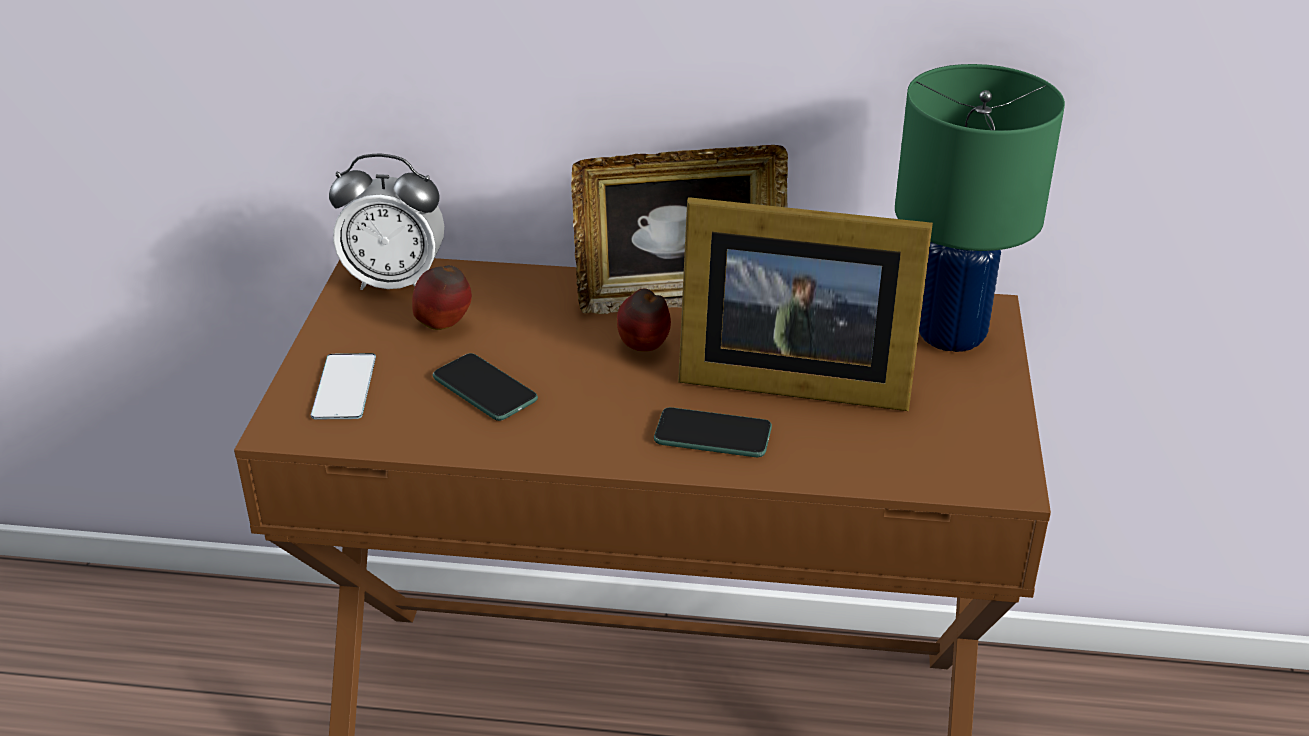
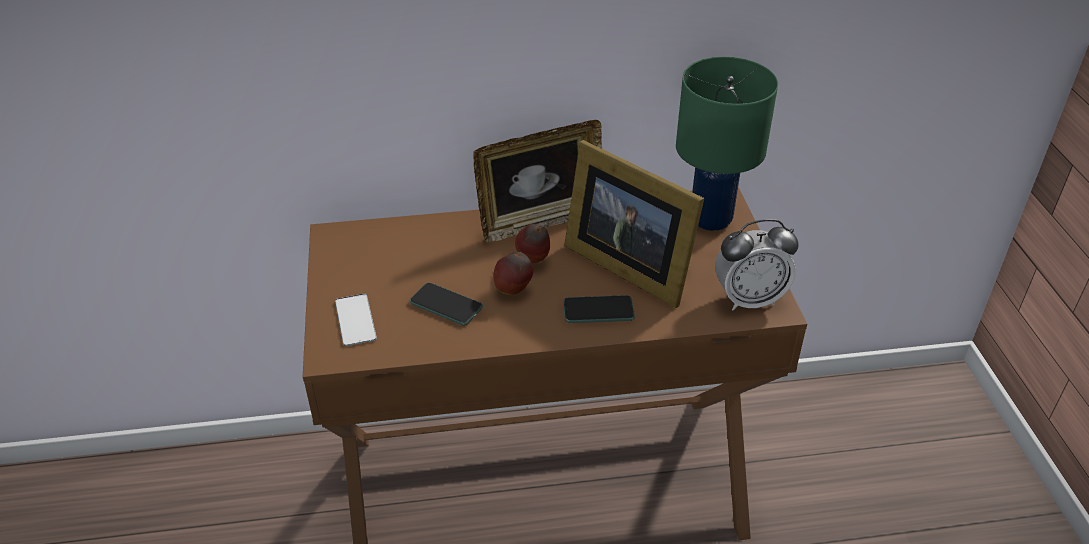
camera: 15 degrees left, 5 degrees up
(395, 282) = (355, 240): alarm clock -> alarm clock (749, 299)
(444, 326) = (401, 266): apple -> apple (513, 290)
(788, 377) = (627, 264): picture frame -> picture frame turned 45 degrees clockwise

